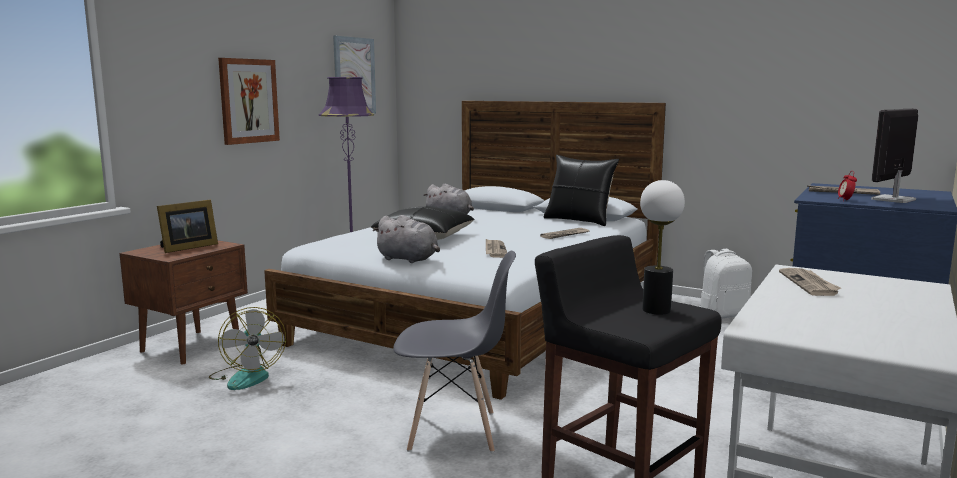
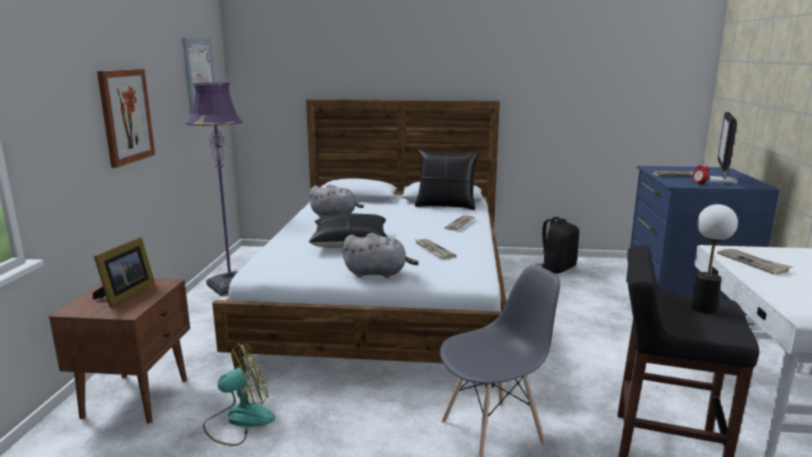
camera: 25 degrees left, 5 degrees up
(247, 376) = (239, 420): fan -> fan turned 75 degrees counterclockwise
(722, 315) = (557, 268): white backpack -> black backpack

